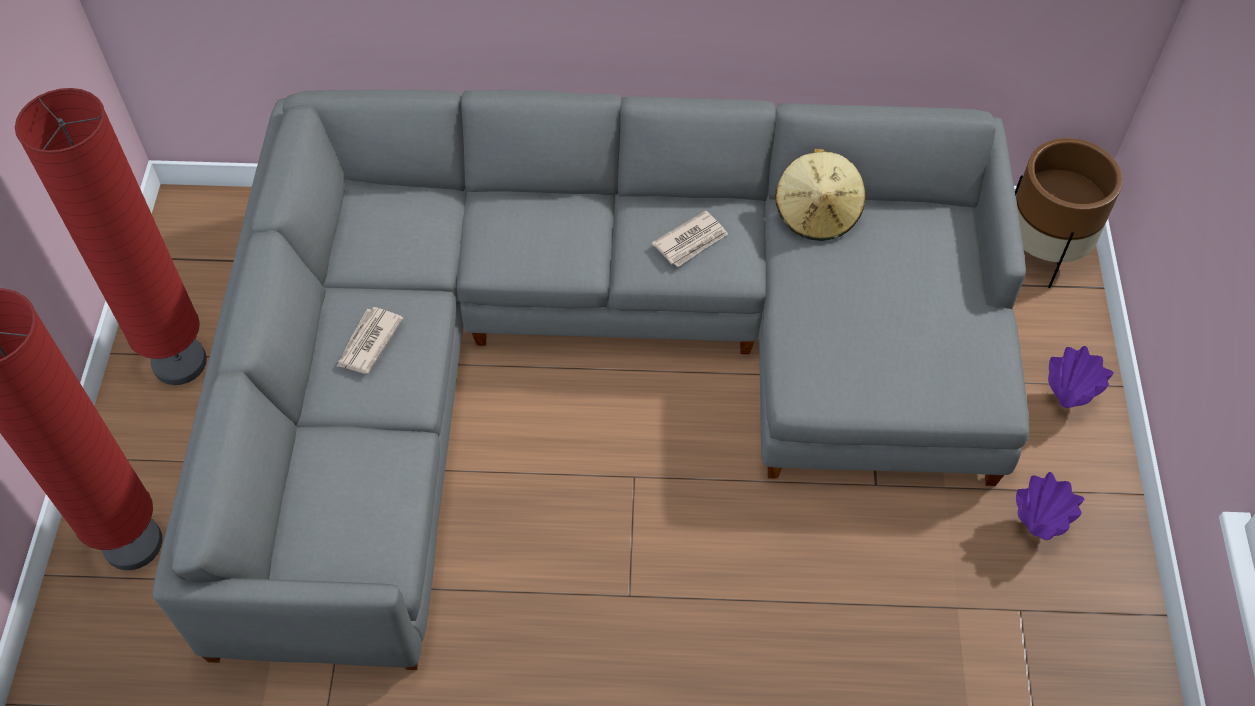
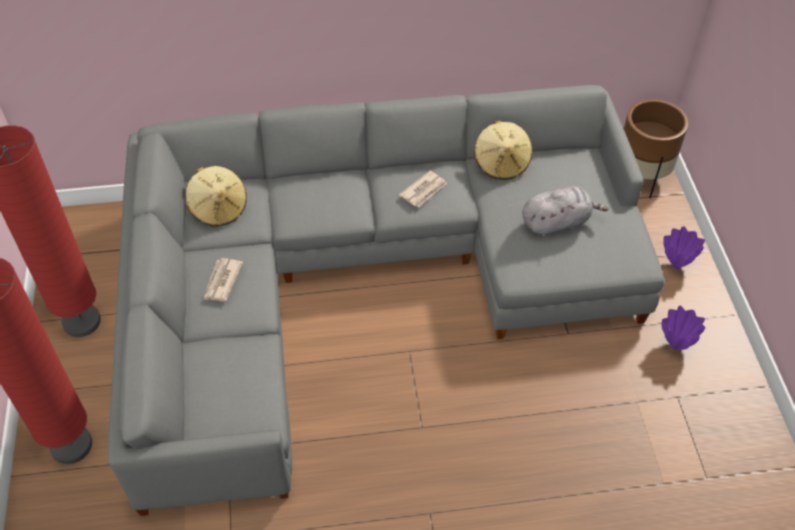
camera: 10 degrees left, 5 degrees down
(386, 229) = (219, 209): none -> beige hat
(881, 320) = (557, 222): none -> grey plush toy

